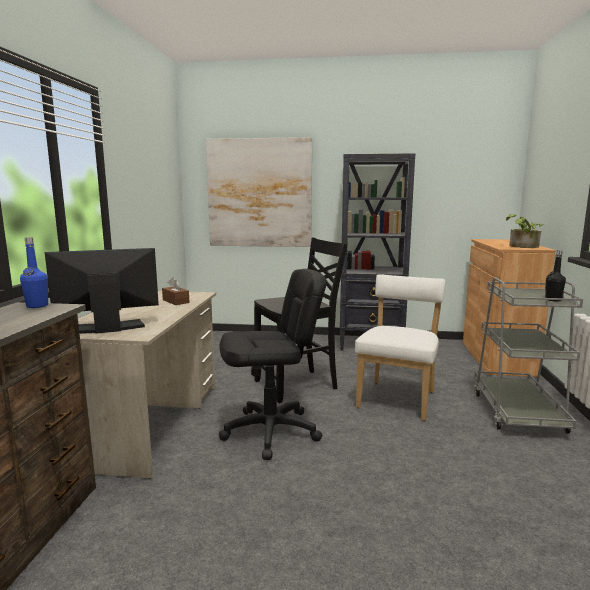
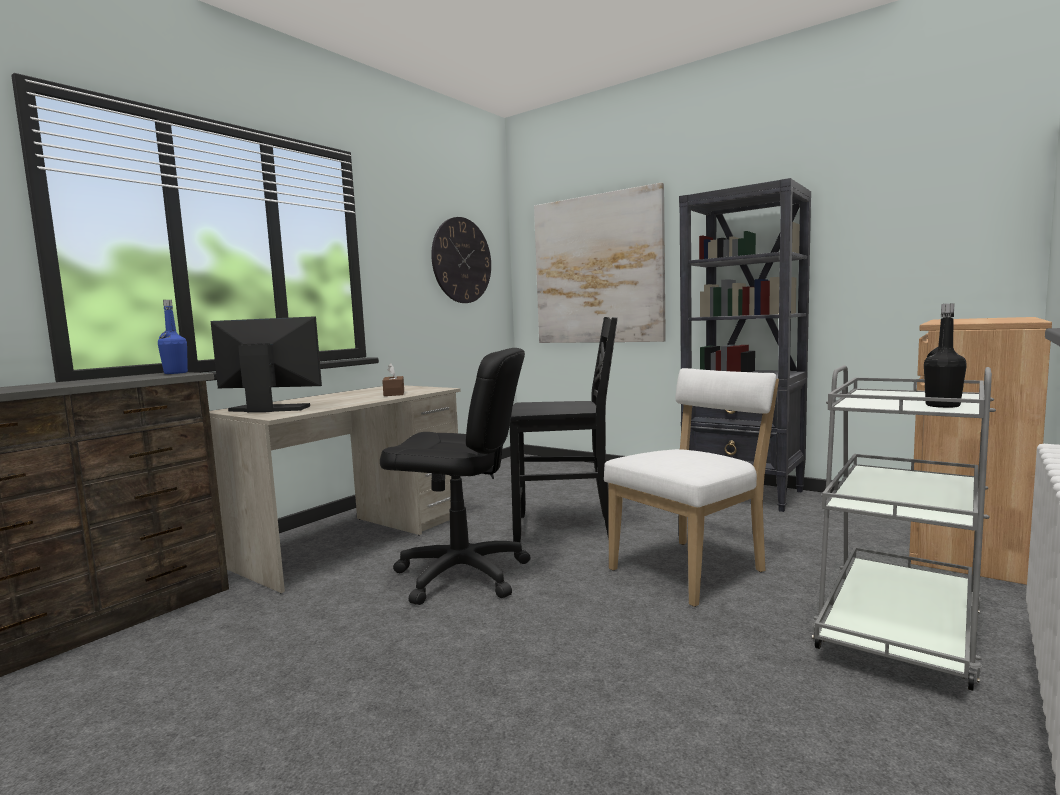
camera: 30 degrees right, 5 degrees down
(158, 181) = (462, 260): none -> wall clock
(522, 247) = (987, 321): potted plant -> none

